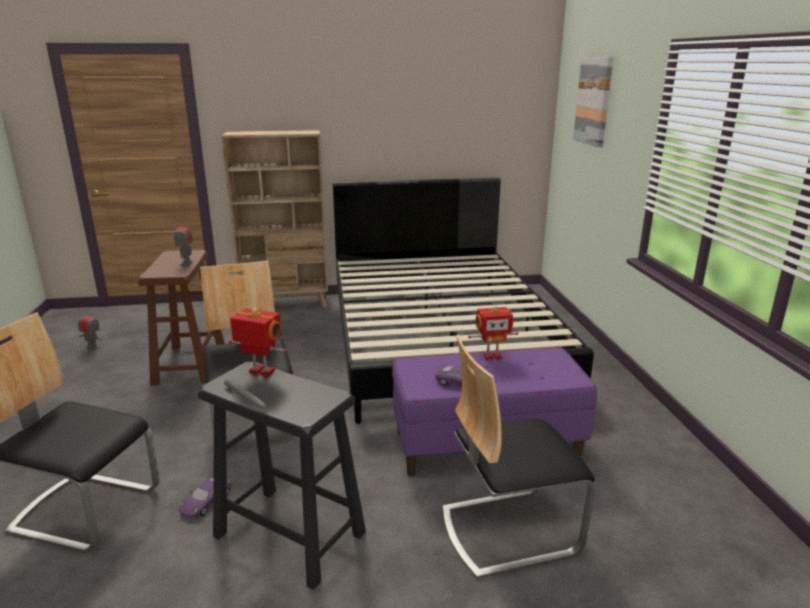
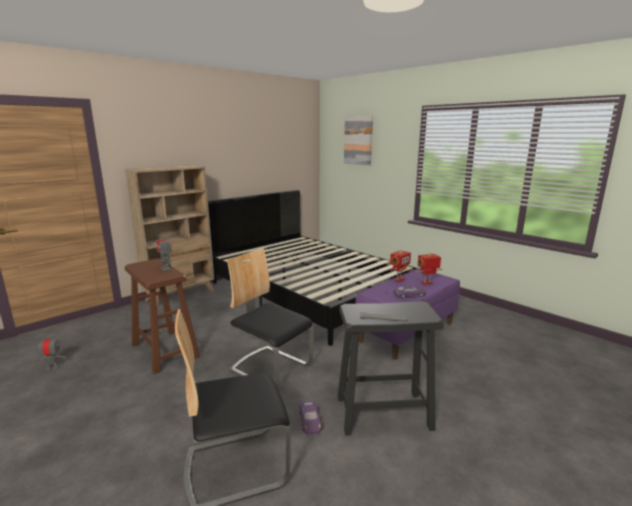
camera: 35 degrees left, 5 degrees down
(261, 372) = (361, 307): toy robot -> toy robot (427, 283)
(508, 529) = (468, 363): chair -> none

